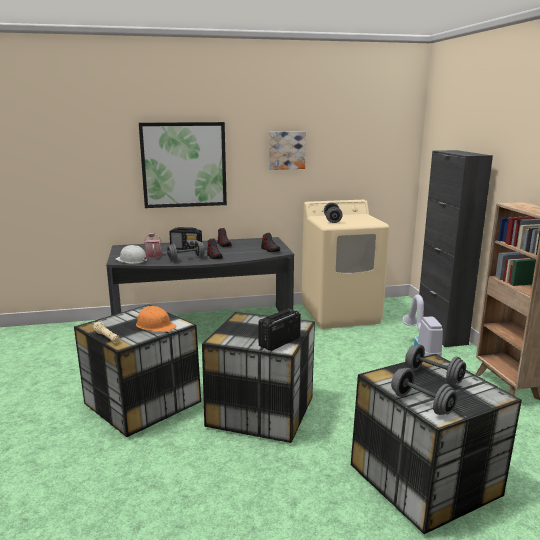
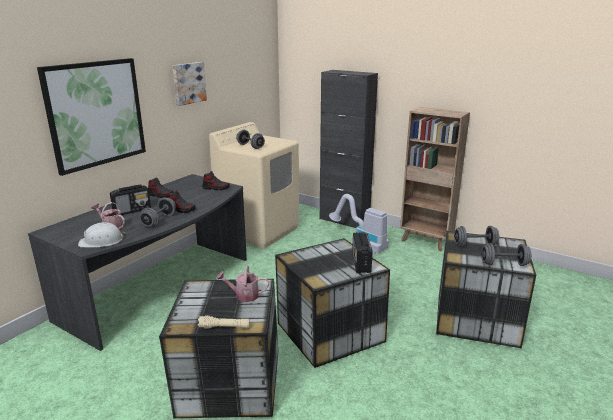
camera: 45 degrees left, 5 degrees up
(155, 325) = (243, 295): orange hard hat -> watering can

